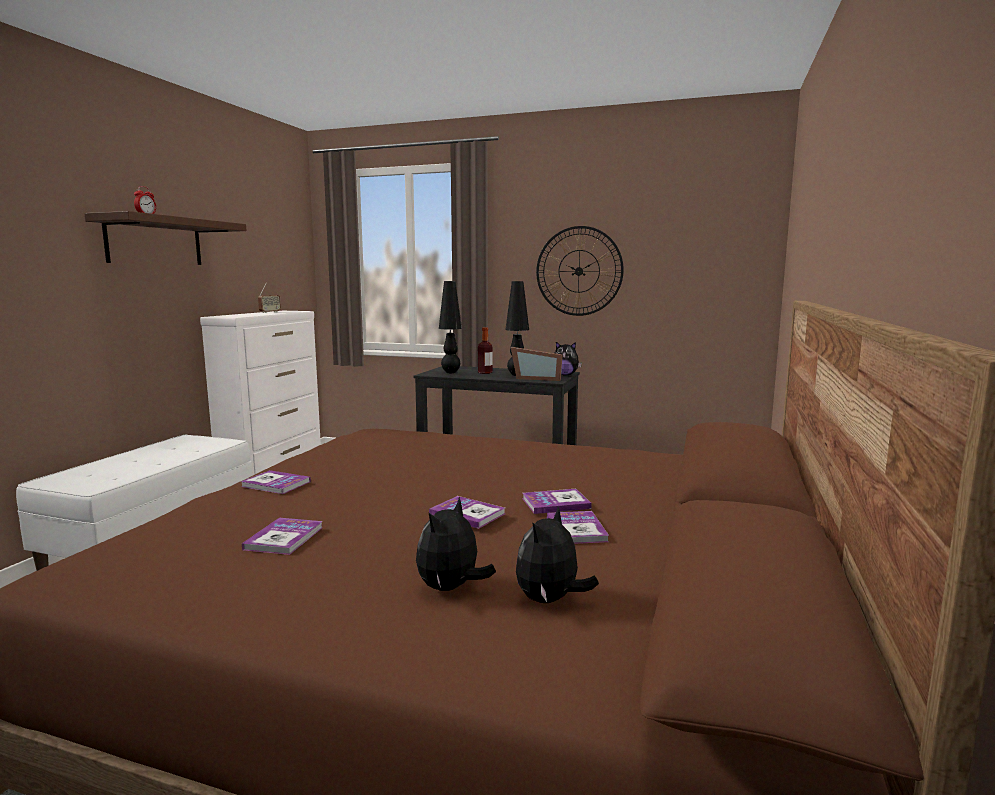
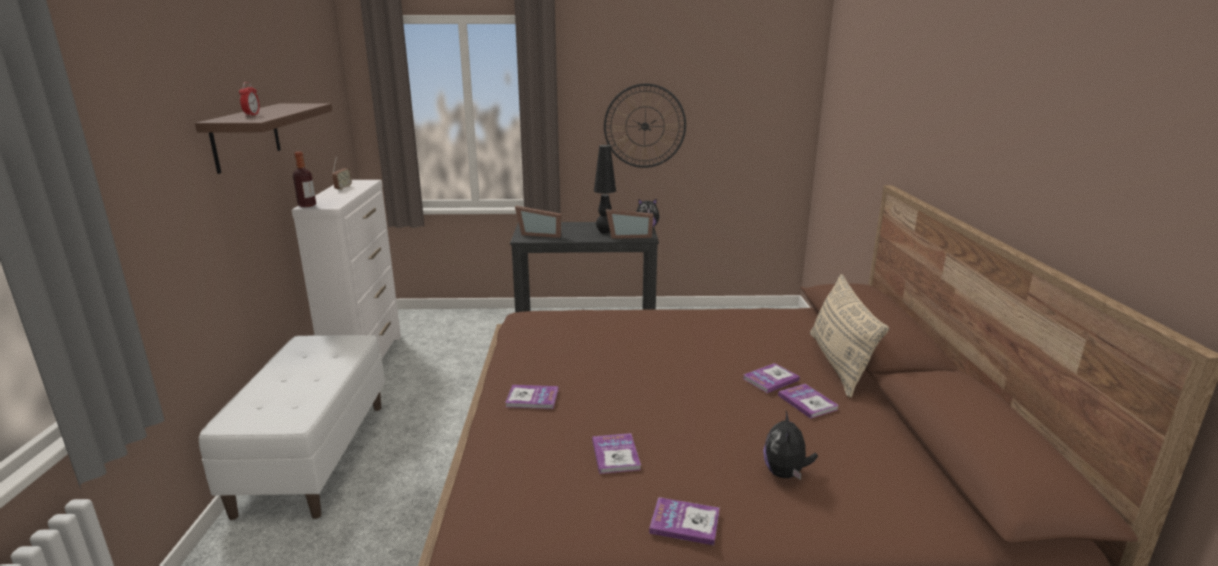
camera: 20 degrees left, 10 degrees up
(451, 372) = (540, 234): black table lamp -> picture frame
(467, 514) = (723, 403): book -> book (684, 522)
(485, 373) = (572, 231): bottle -> bottle (307, 205)
(550, 600) = (854, 469): plush toy -> none
(666, 502) = (838, 363): none -> beige pillow

